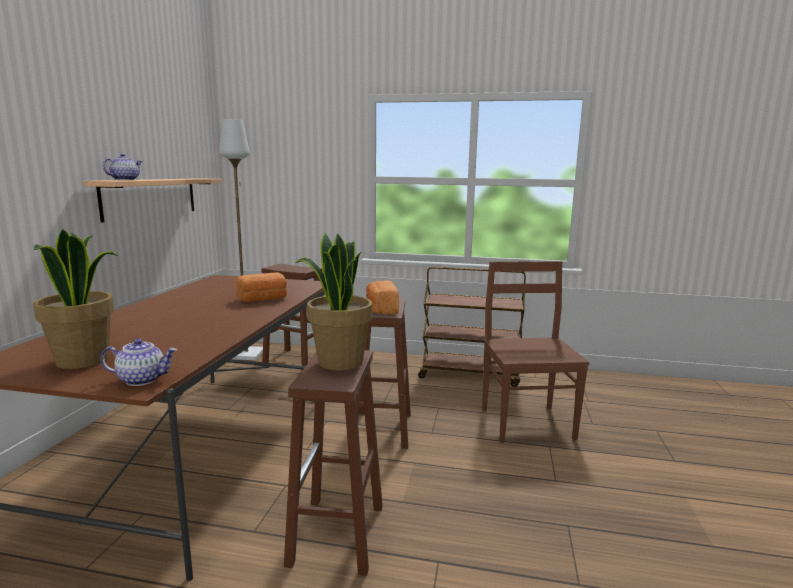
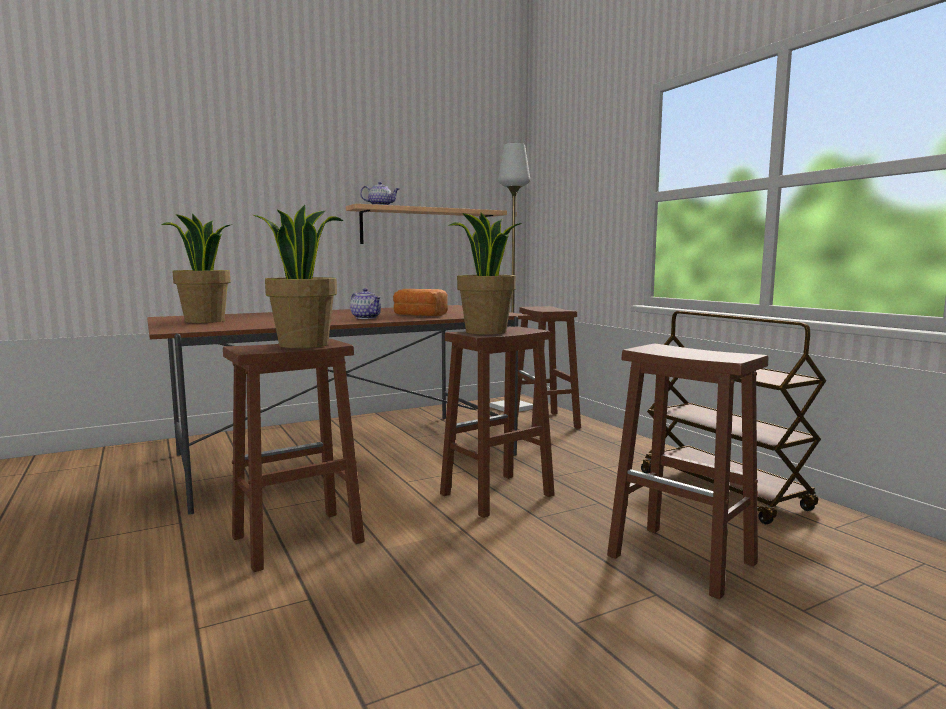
camera: 50 degrees right, 5 degrees down
(142, 379) = (185, 329): teapot -> teapot (366, 318)
(381, 309) = (486, 332): bread -> potted plant
(526, 422) = (684, 560): brown chair -> brown stool

